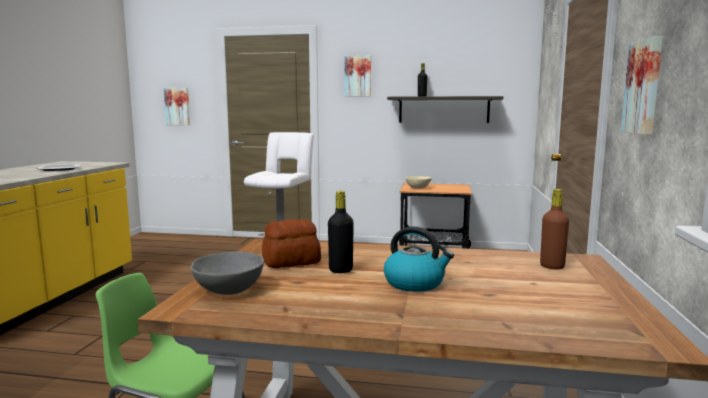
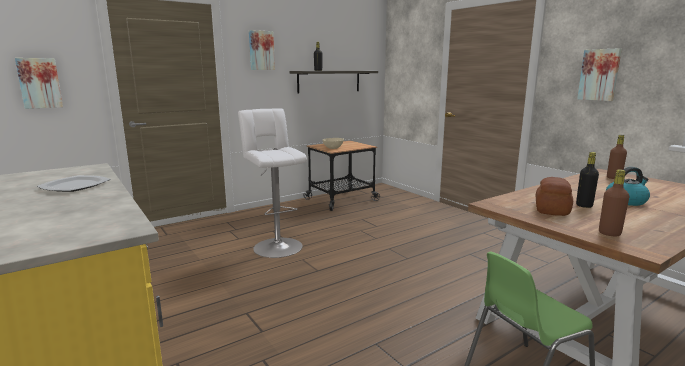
camera: 45 degrees left, 5 degrees up
(229, 290) = (609, 233): grey bowl -> brown bottle

